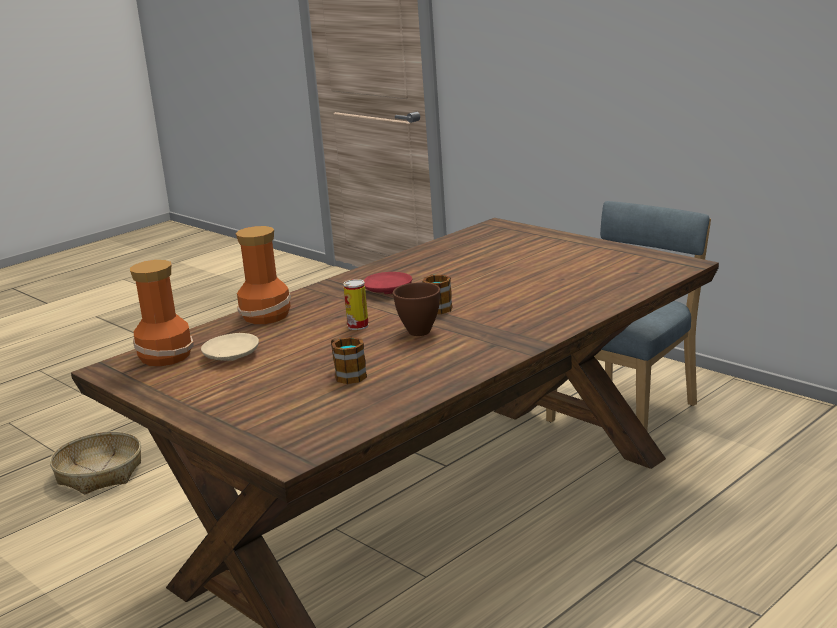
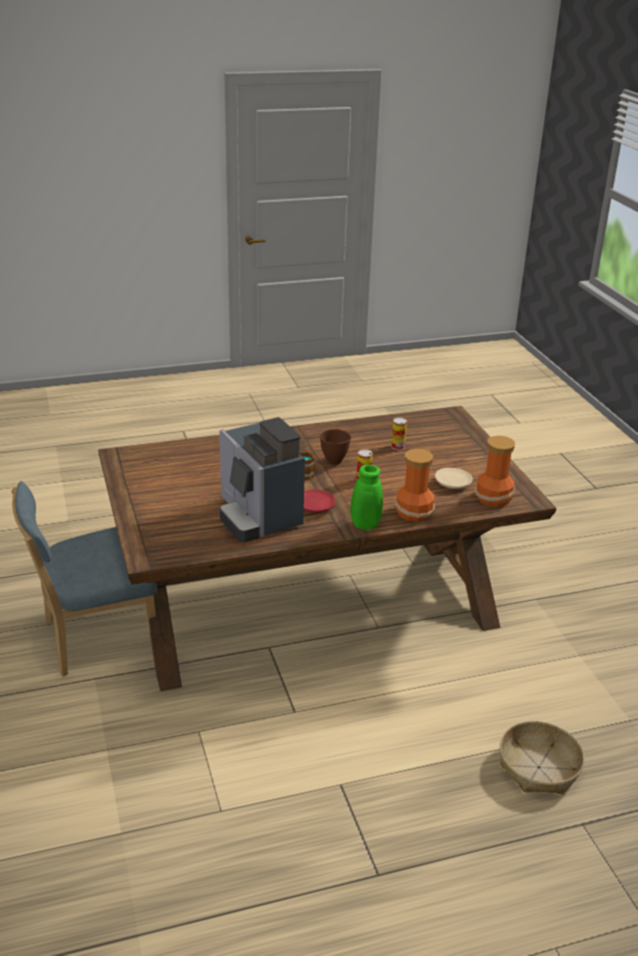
camera: 155 degrees left, 10 degrees up
(316, 291) = (363, 526): none -> green vase
(347, 374) = (398, 446): mug -> can
(439, 268) = (258, 516): none -> coffee machine

